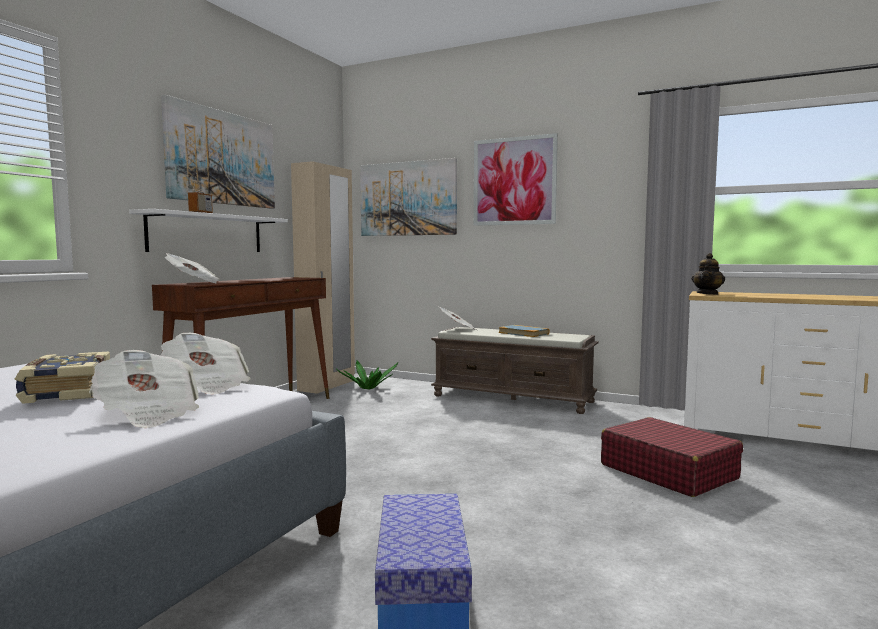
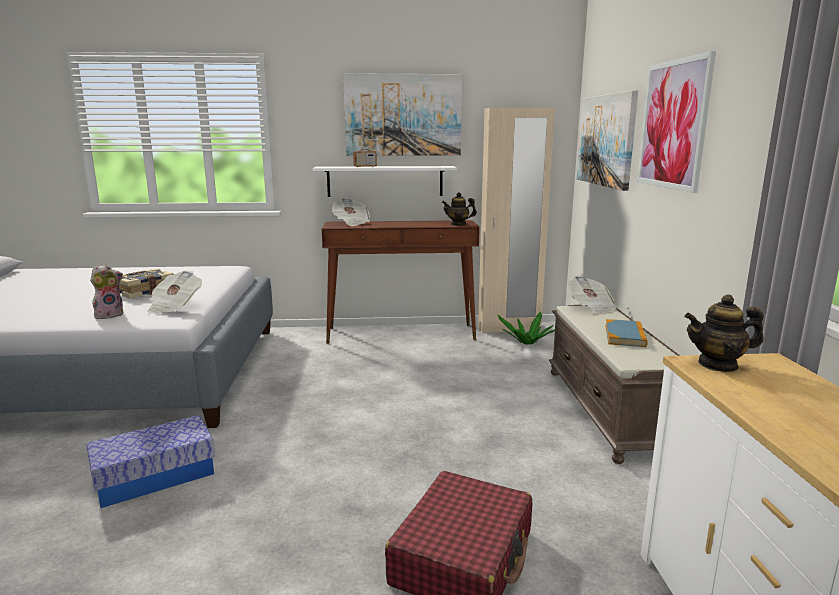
camera: 60 degrees right, 10 degrees up
(148, 414) = (110, 315): newspaper -> plush toy
(300, 278) = (458, 224): none -> teapot

